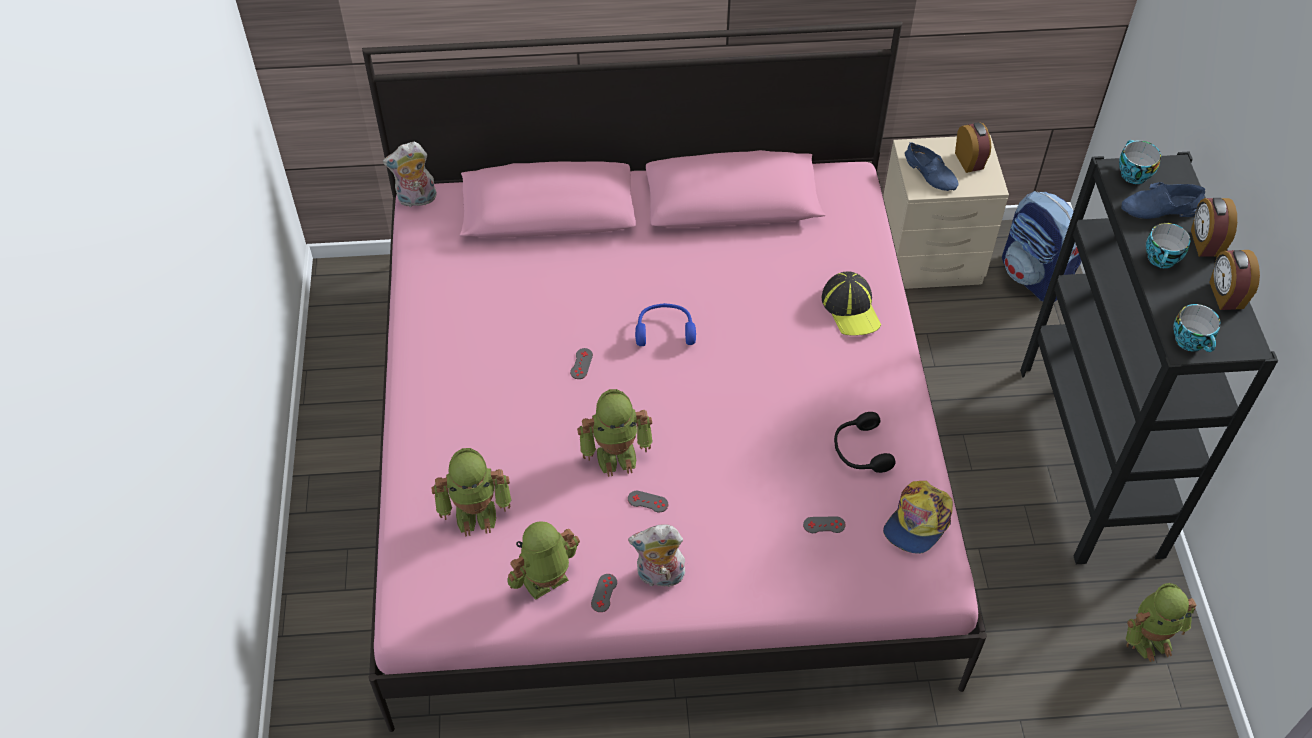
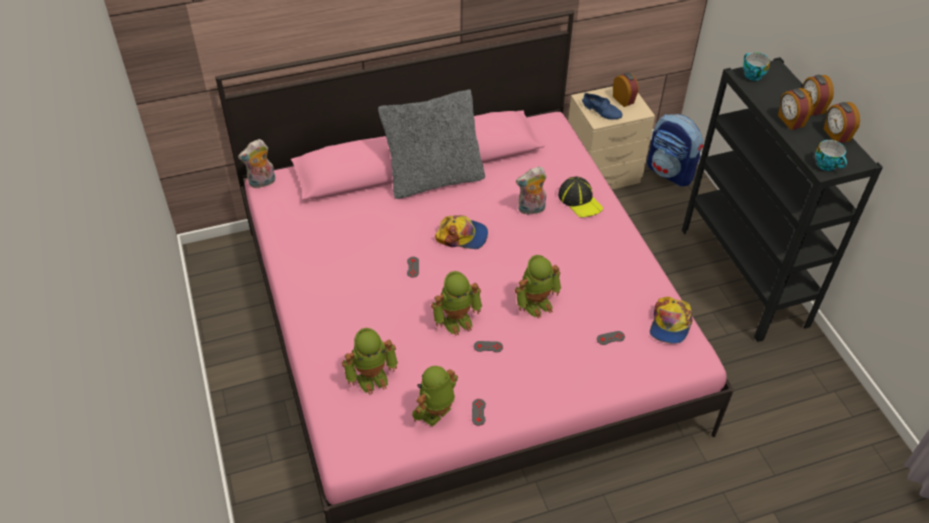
camera: 15 degrees left, 5 degrees down
(654, 232) = (434, 176): none -> grey pillow
(659, 577) = (512, 393): plush toy -> plush toy (531, 210)
(665, 330) = (462, 236): blue headphones -> cap
(860, 450) = (617, 287): black headphones -> none
(1149, 637) = (818, 377): toy robot -> toy robot (536, 303)
(1160, 210) = (777, 93): blue shoe -> none
(1162, 260) = (790, 121): cup -> alarm clock

